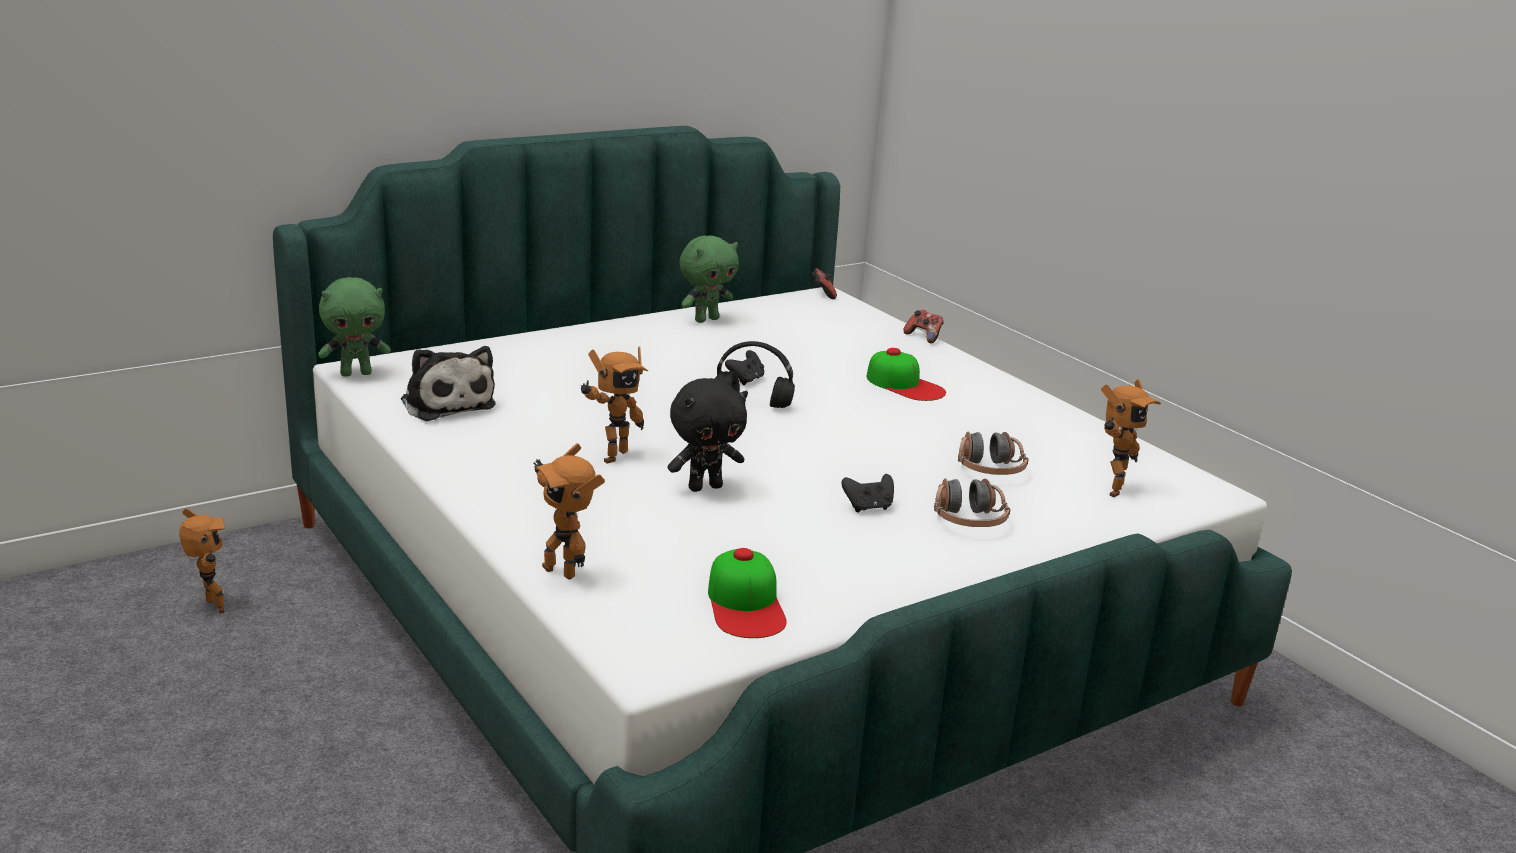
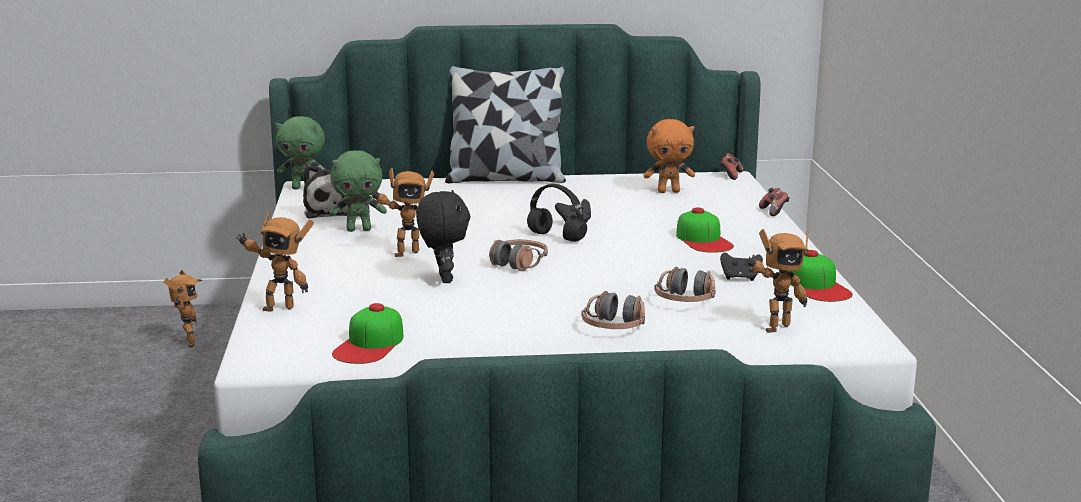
camera: 30 degrees right, 5 degrees down
(562, 570) = (278, 307): toy robot -> toy robot turned 75 degrees counterclockwise
(591, 327) = (505, 179): none -> pillow
(705, 487) = (443, 279): black plush toy -> black plush toy turned 105 degrees counterclockwise
(706, 319) = (603, 183): green plush toy -> green plush toy (359, 229)
(759, 448) = (518, 263): none -> headphones
(789, 323) = (668, 191): none -> orange plush toy
(868, 507) = (546, 308): black game controller -> black game controller (740, 278)
(1082, 428) = (818, 286): none -> cap

